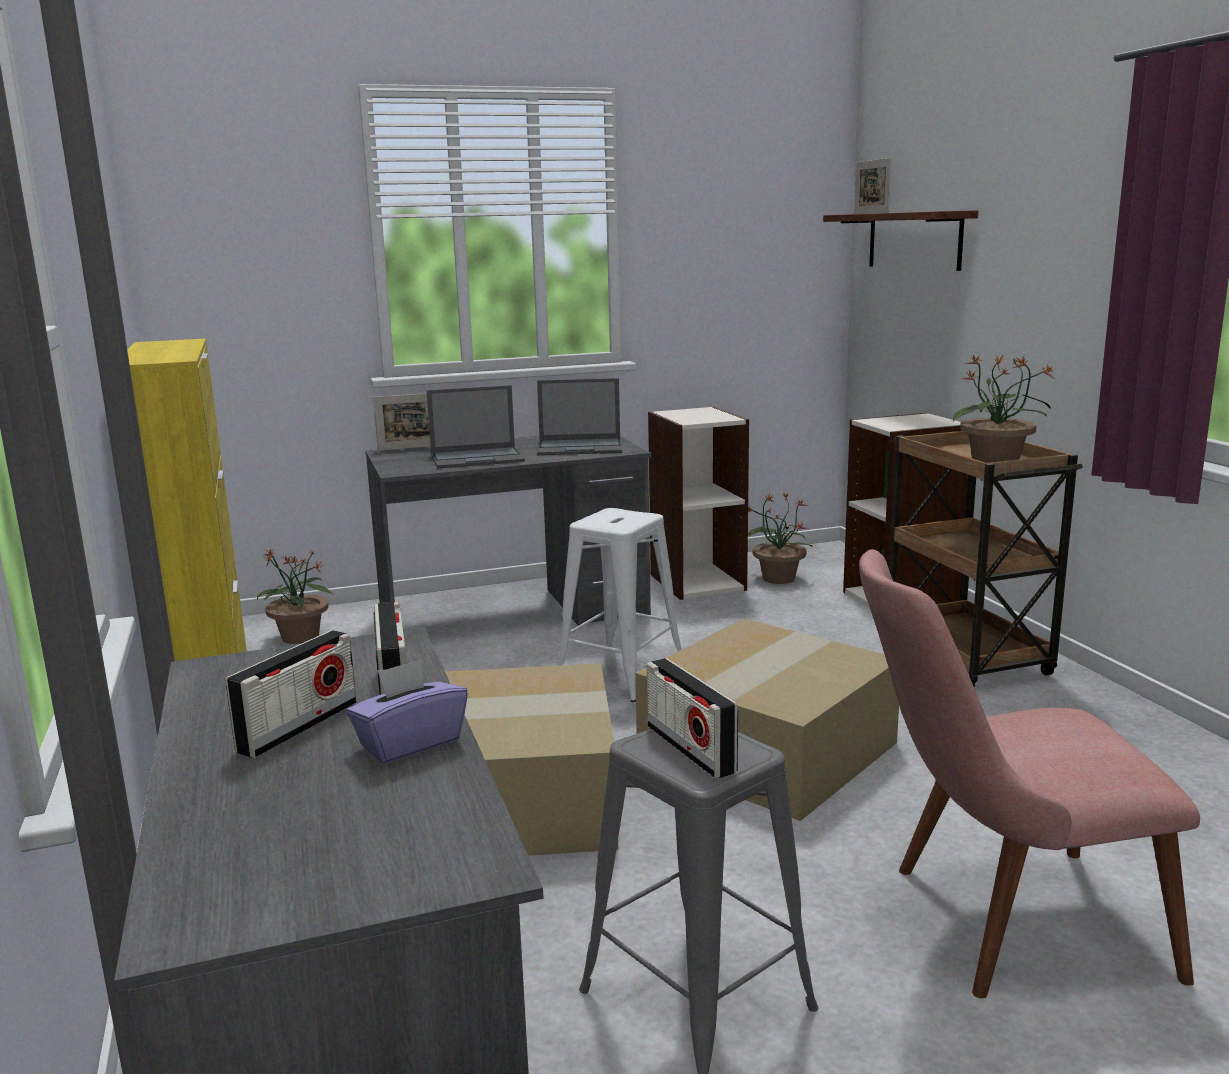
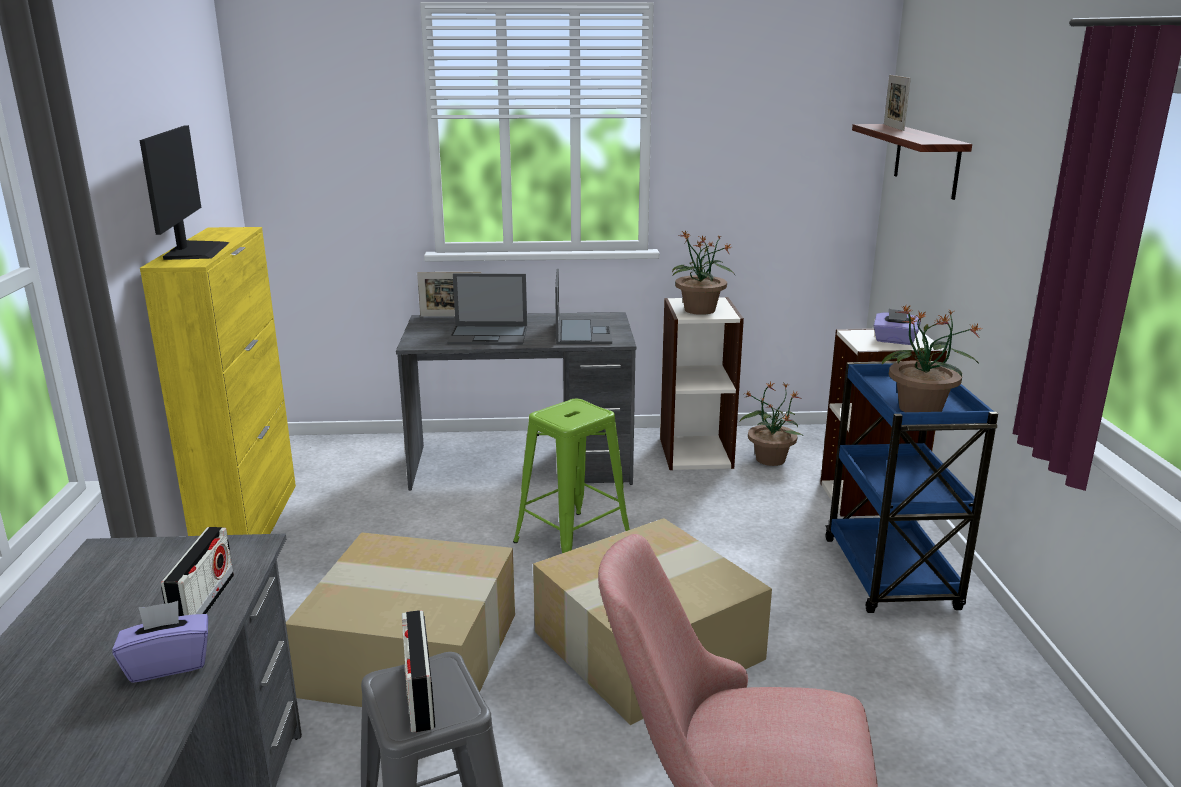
camera: 15 degrees right, 5 degrees up
(157, 353) = (195, 250): none -> monitor
(298, 727) = (110, 628): radio -> none
(300, 637) = (348, 463): potted plant -> potted plant (699, 310)
(581, 447) = (583, 332): laptop -> laptop turned 105 degrees counterclockwise
(621, 673) = (573, 541): white stool -> green stool
(916, 422) = (894, 341): none -> purple tissue box
(966, 657) = (891, 576): brown cart -> blue cart

